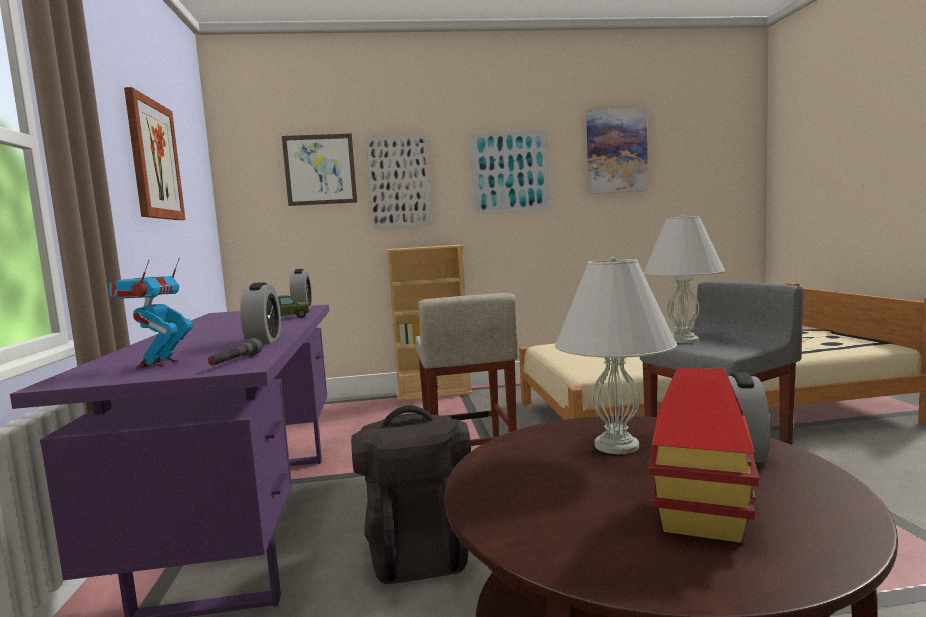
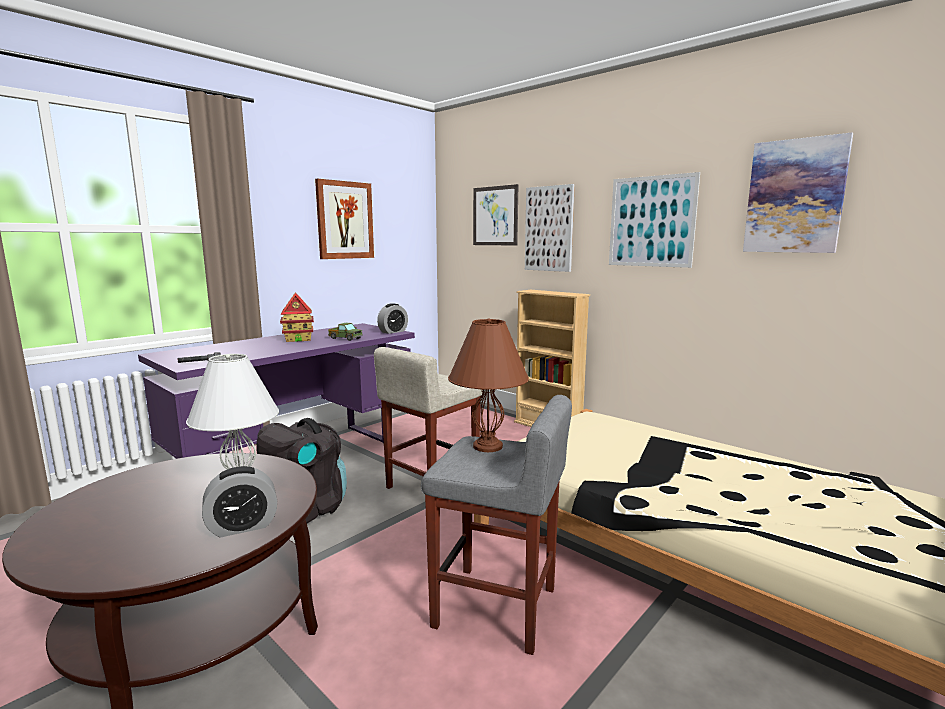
camera: 50 degrees right, 5 degrees up
(158, 364) = (196, 354): toy robot -> none
(264, 340) = (263, 353): alarm clock -> none
(684, 340) = (488, 446): white table lamp -> brown table lamp
(701, 517) = (119, 529): toy house -> toy house (298, 339)

